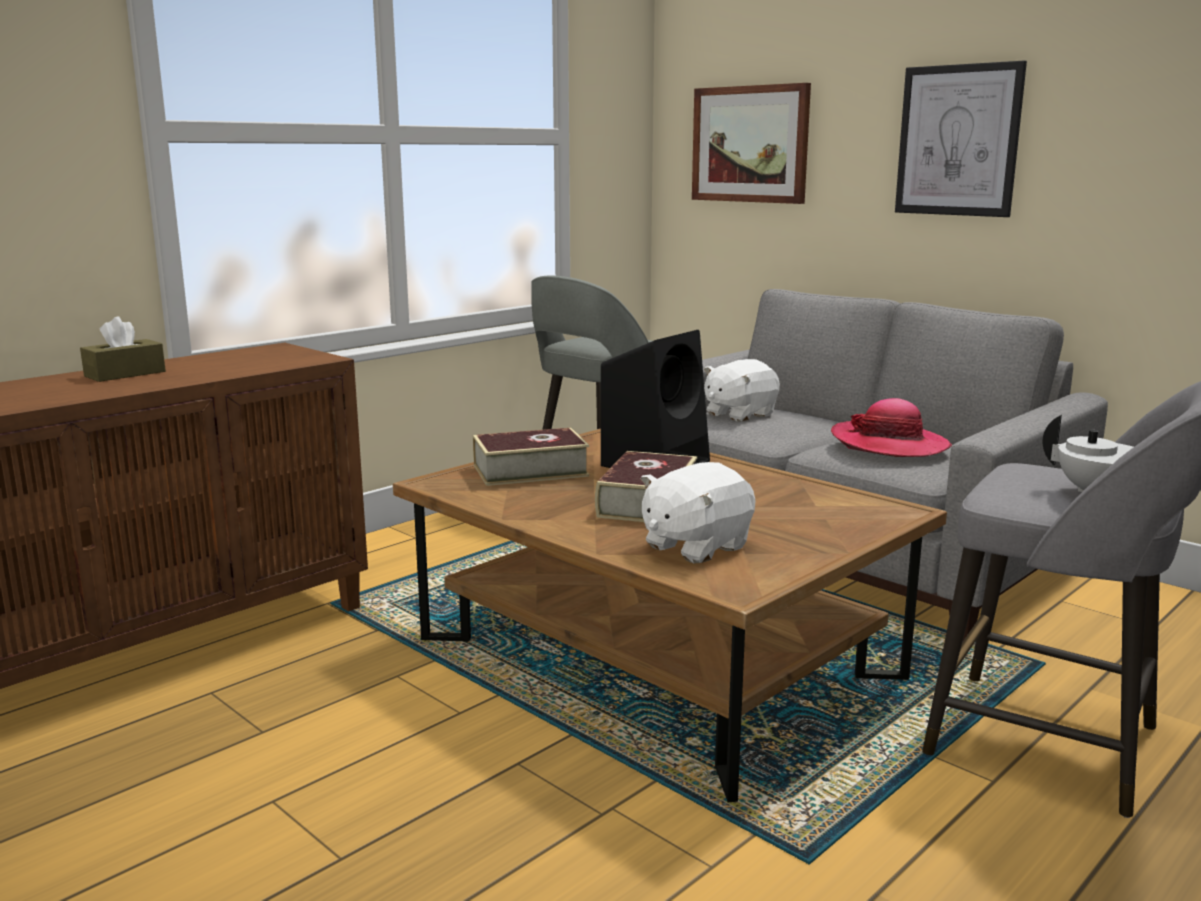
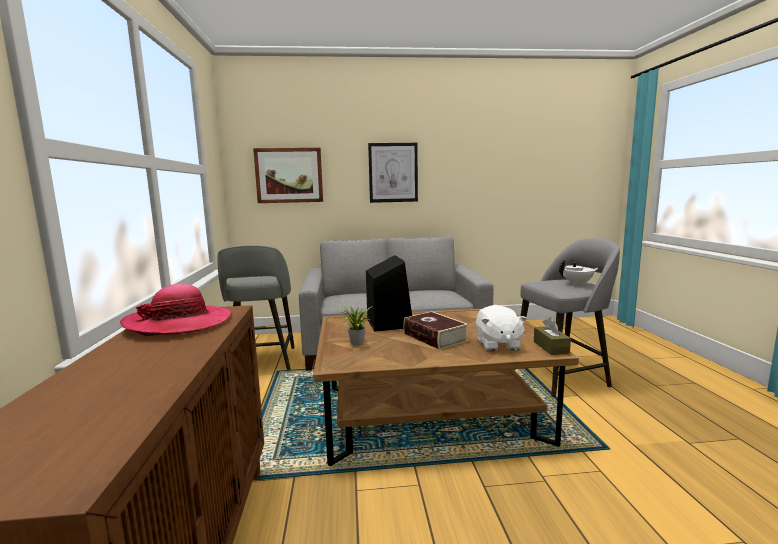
camera: 50 degrees left, 5 degrees down
(125, 374) = (124, 359): brown tissue box -> brown tissue box (551, 347)
(530, 470) = (356, 343): book -> potted plant
(739, 414) = (352, 298): white plush toy -> none
(889, 444) = (429, 293): hat -> hat (179, 323)

